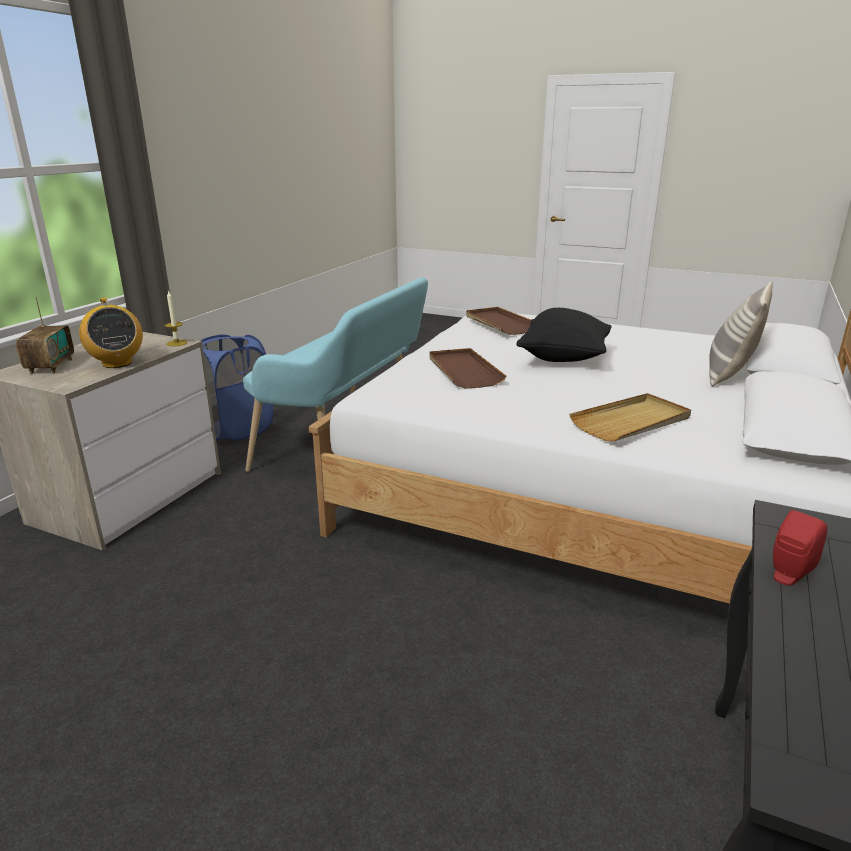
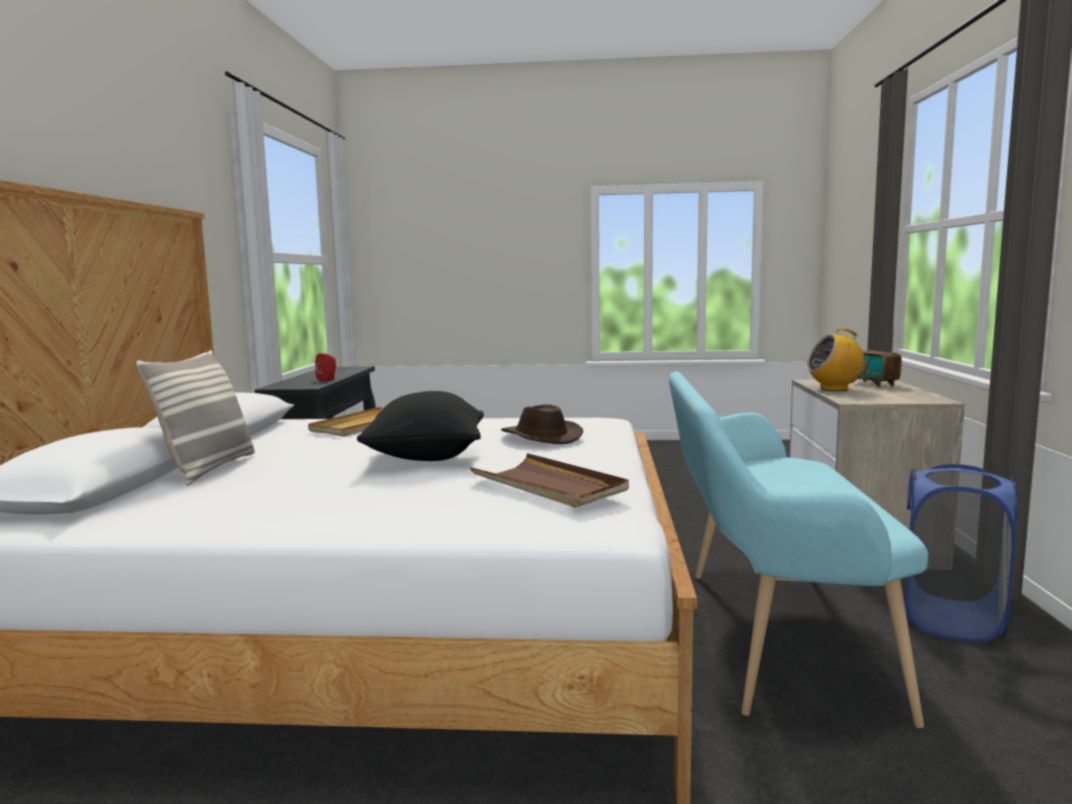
camera: 160 degrees right, 15 degrees down
(117, 363) = (834, 389): radio -> radio turned 45 degrees counterclockwise
(176, 343) = (853, 400): candle -> none
(463, 371) = (540, 437): brown tray -> brown hat

